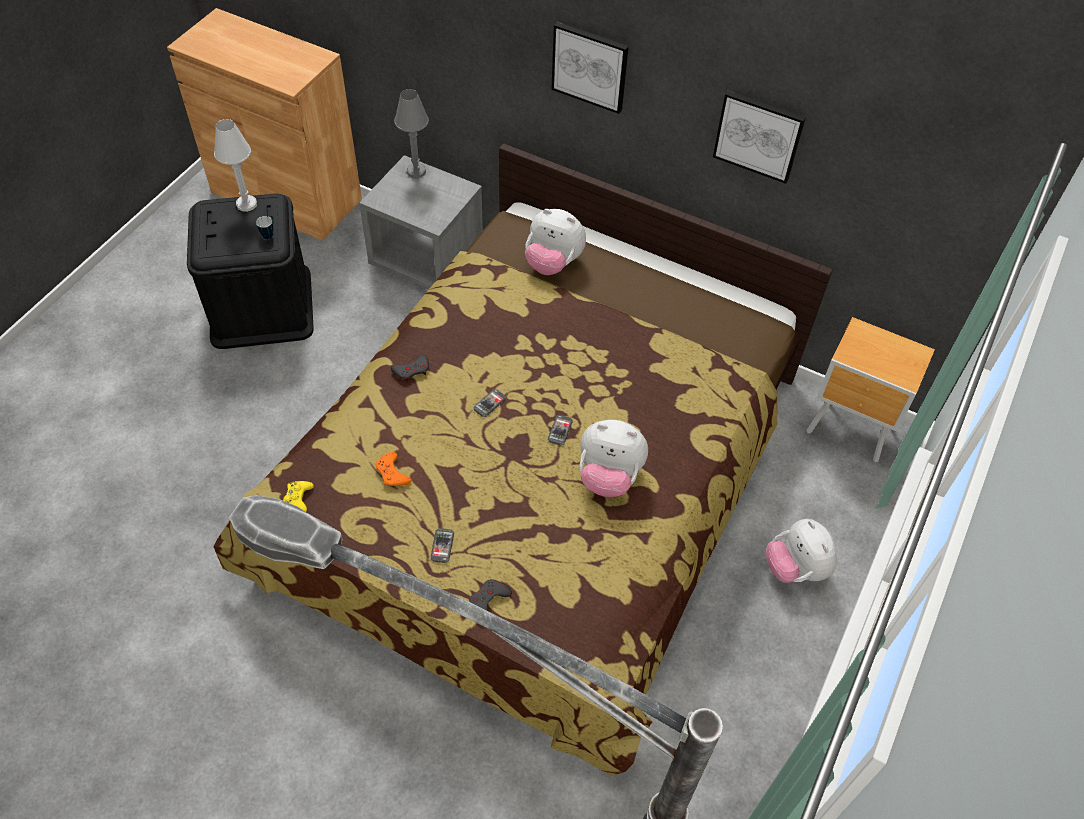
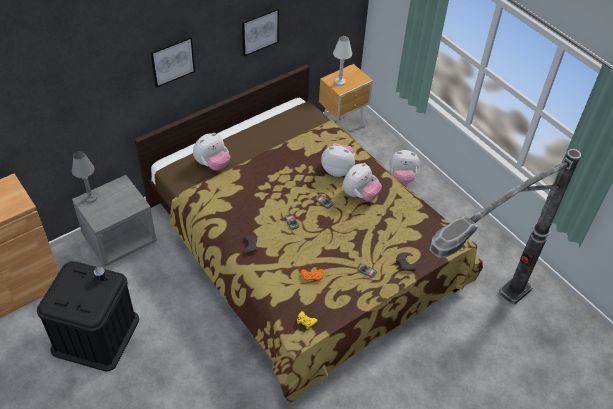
camera: 65 degrees left, 5 degrees down
(246, 204) = (64, 281): white table lamp -> white table lamp (340, 82)
(647, 423) = (337, 169): none -> plush toy

